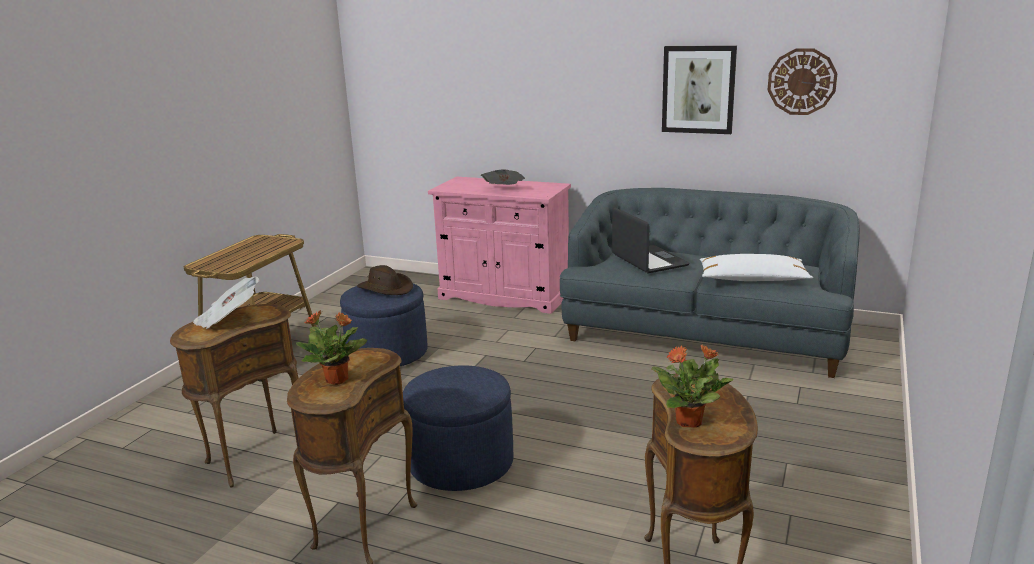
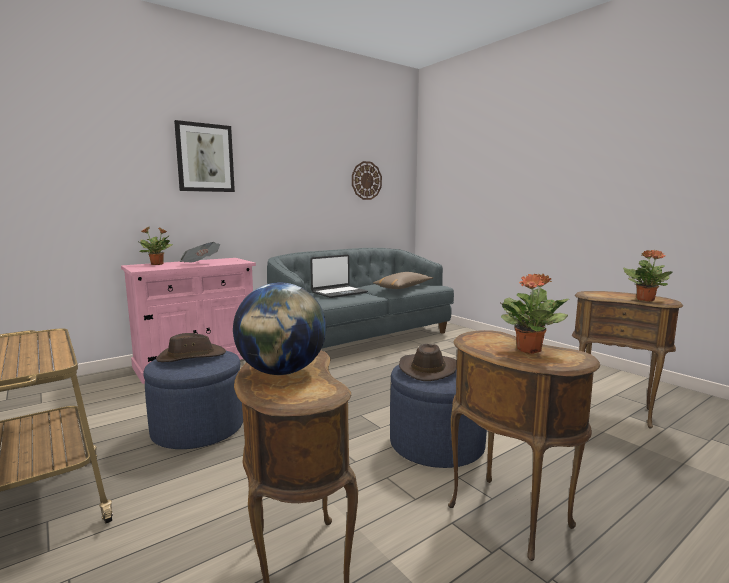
camera: 60 degrees left, 10 degrees down
(228, 319) = (282, 372): newspaper -> globe
(453, 380) = (428, 369): none -> brown hat
(477, 181) = (157, 264): none -> potted plant
(648, 261) = (339, 293): laptop -> laptop turned 135 degrees clockwise
(698, 89) = (315, 184): picture -> picture (205, 158)
(752, 279) = (403, 287): white pillow -> brown pillow

